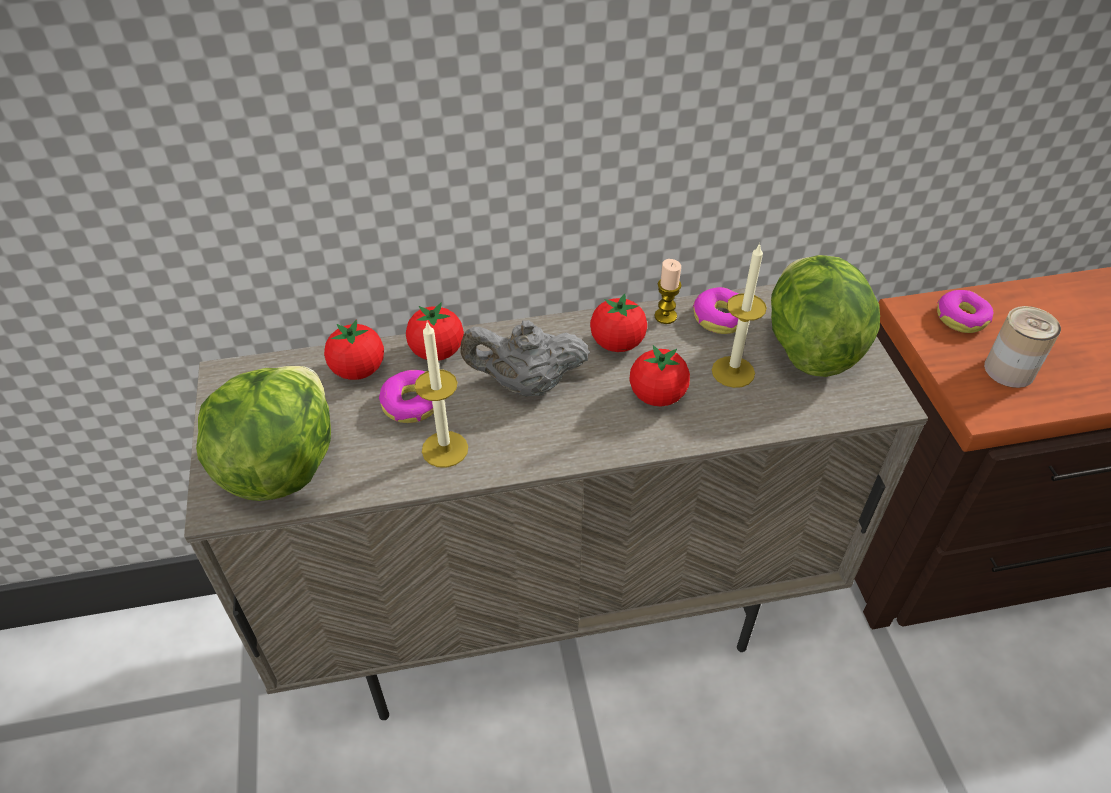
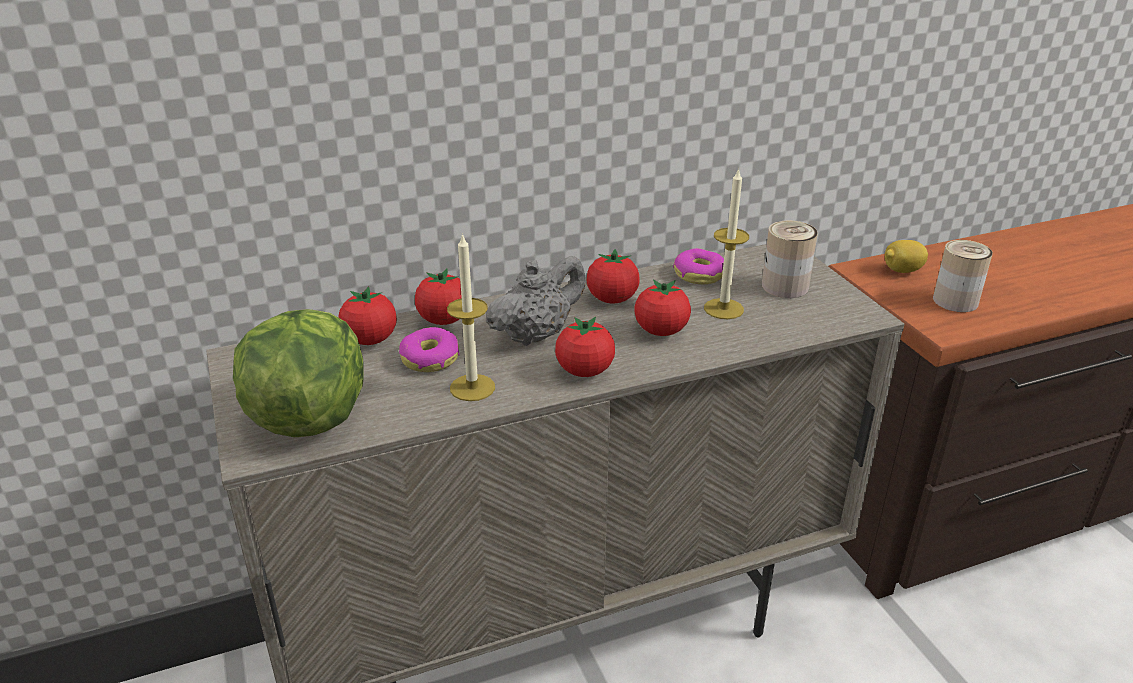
camera: 10 degrees left, 15 degrees down
(526, 384) = (536, 335): grey teapot -> grey teapot turned 150 degrees clockwise
(563, 442) = (584, 371): none -> tomato
(665, 316) = (650, 278): candle -> none
(809, 347) = (785, 286): lettuce -> can
(961, 318) = (902, 271): donut -> lemon

